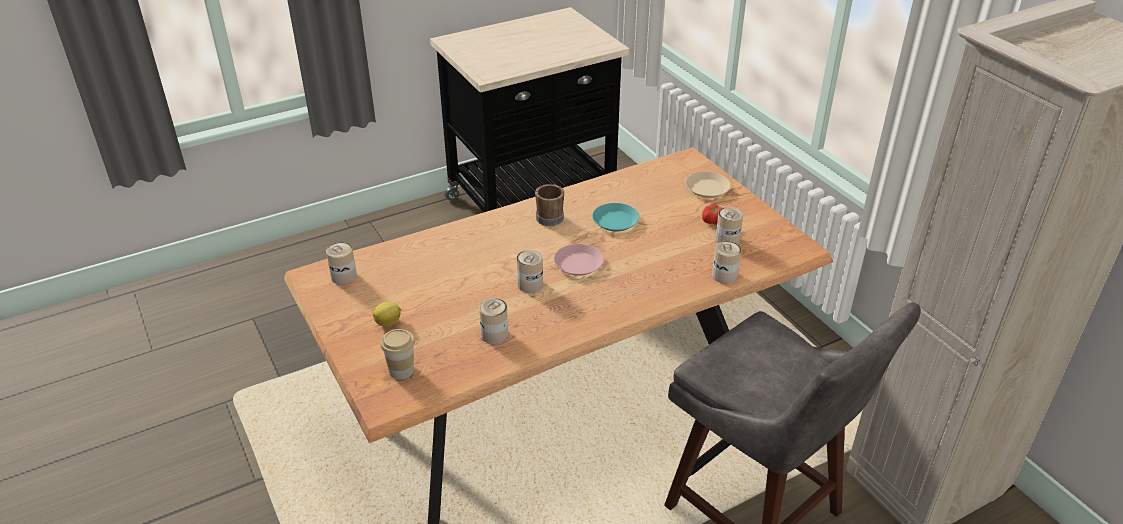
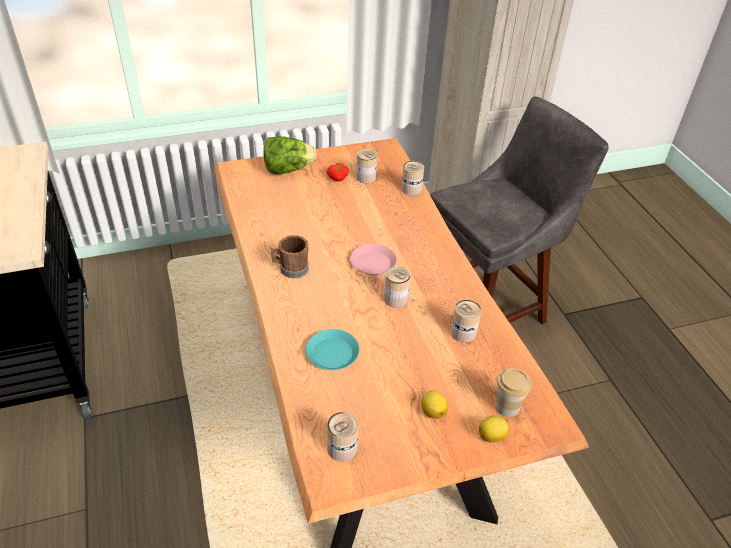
camera: 80 degrees left, 5 degrees up
(364, 362) = (492, 436): none -> lemon
(615, 221) = (316, 229): turquoise plate -> turquoise plate (332, 353)
(707, 188) = (288, 170): beige plate -> lettuce

